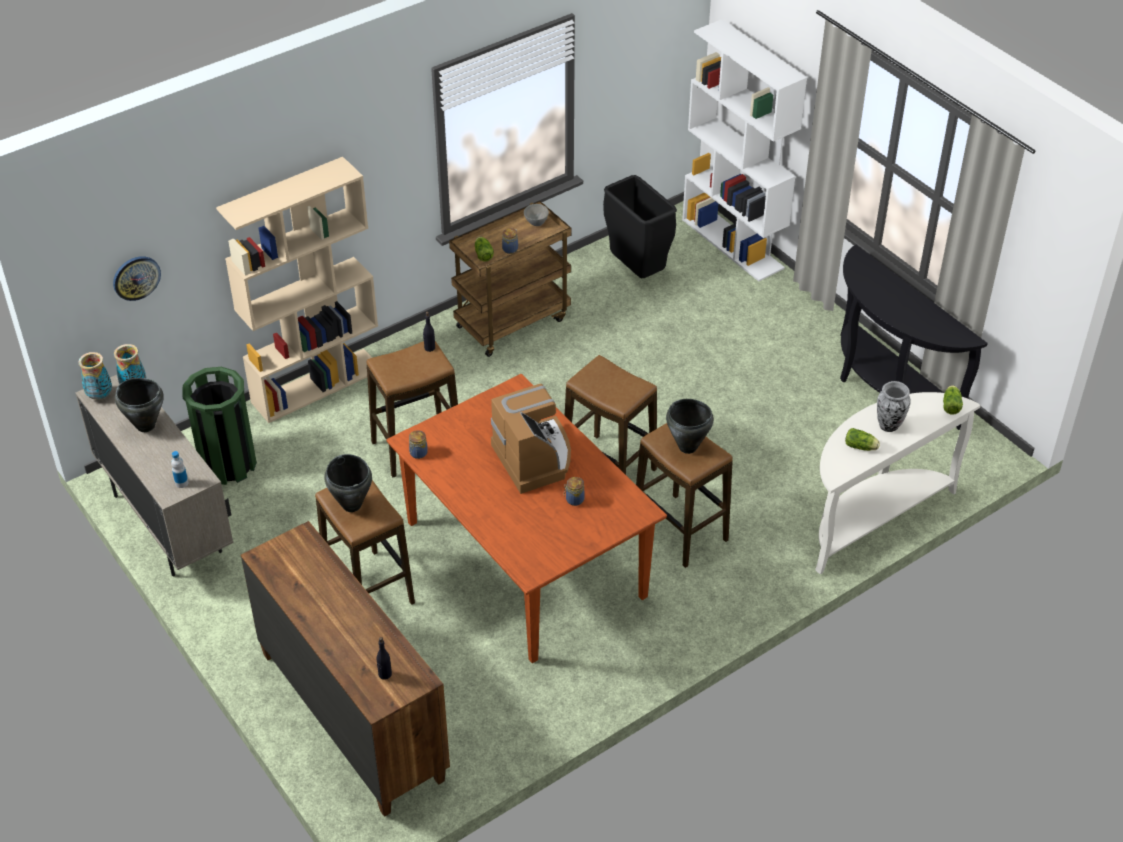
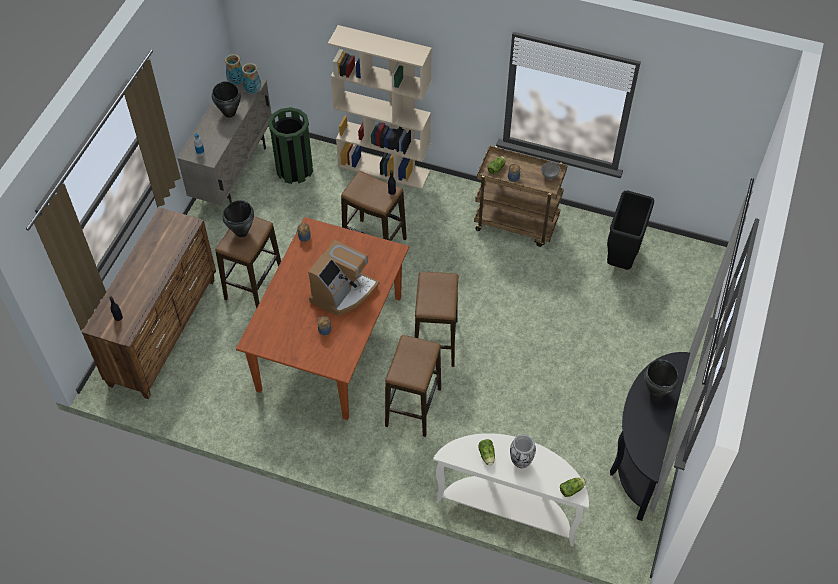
camera: 55 degrees right, 10 degrees up
(136, 277) = (283, 33): wall clock -> none
(688, 447) = (413, 362): black cooking pot -> black cooking pot (656, 392)
(733, 244) = (699, 294): white bookcase -> none

